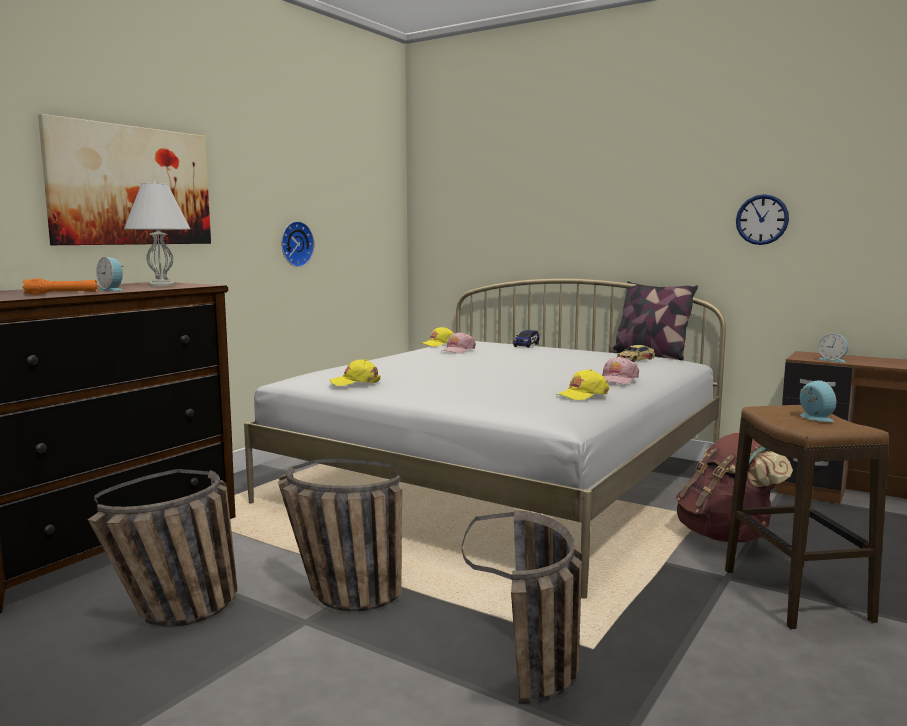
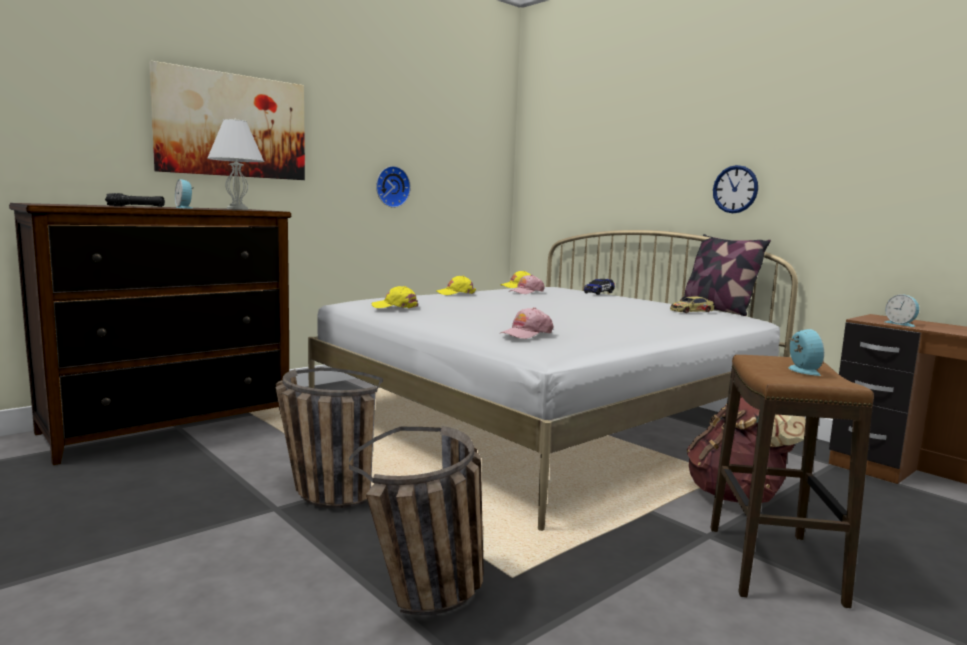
camera: 15 degrees right, 0 degrees up
(61, 293) = (136, 206): orange flashlight -> black flashlight
(176, 616) = (179, 487): basket -> none
(582, 395) = (589, 332): yellow cap -> yellow cap (455, 293)
(617, 380) = (645, 324): pink cap -> pink cap (526, 334)
(762, 219) = (843, 171): wall clock -> wall clock (735, 189)

